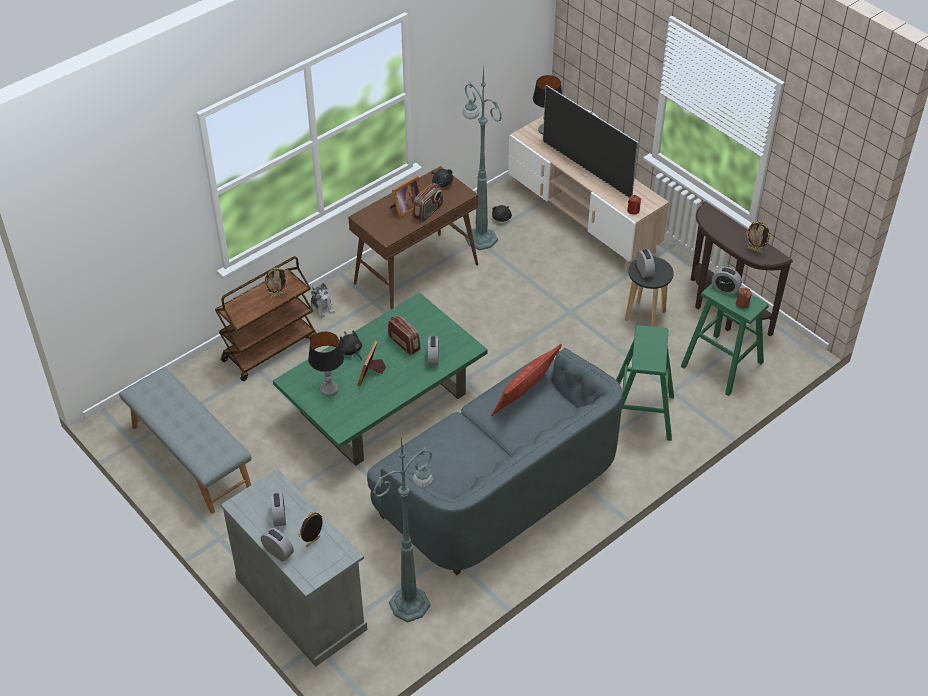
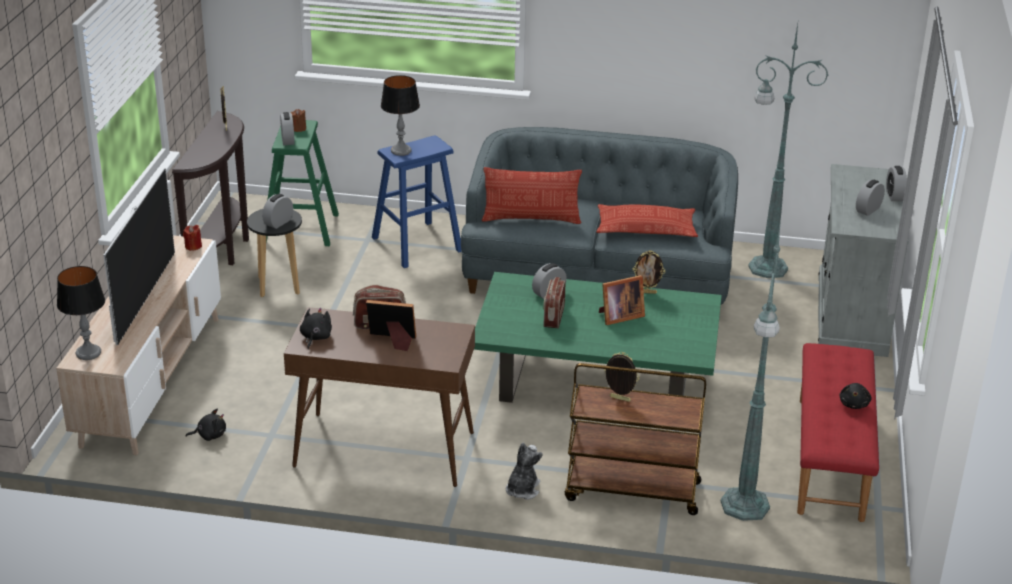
camera: 130 degrees left, 15 degrees down
(190, 457) = (831, 458): grey bench -> red bench
(313, 542) = (859, 186): picture frame -> picture frame (647, 292)
(329, 389) = (672, 330): table lamp -> table lamp (401, 151)
(351, 351) = (608, 341): black plush toy -> black plush toy (854, 404)
(447, 447) = (646, 228): none -> pillow
(480, 238) = (265, 434): green floor lamp -> green floor lamp (744, 506)
(641, 414) = (417, 244): green stool -> blue stool

